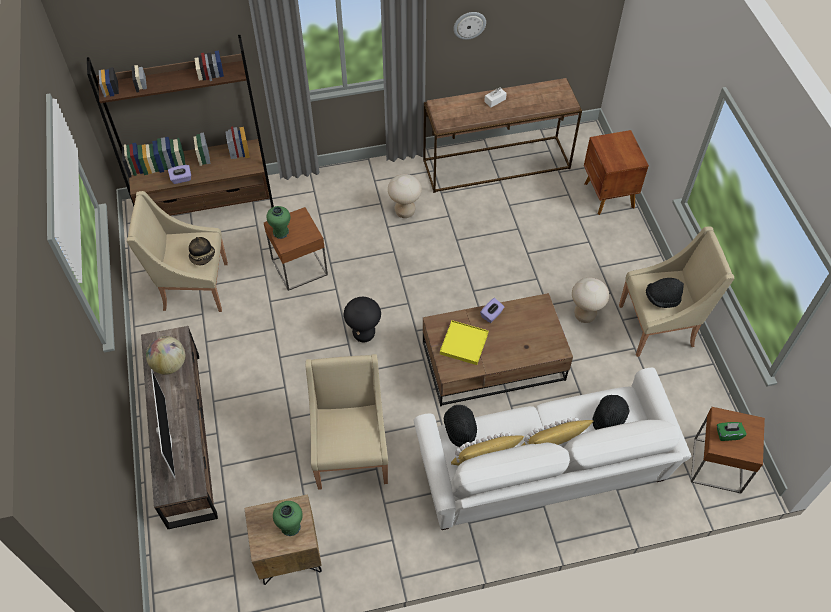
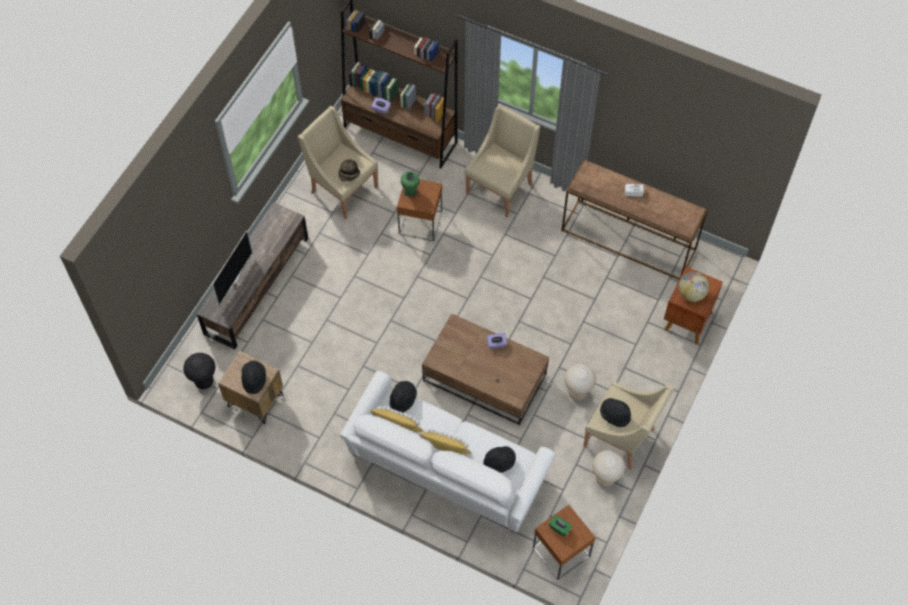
camera: 40 degrees right, 5 degrees up
(169, 365) = (273, 234): globe -> globe (691, 294)
(290, 526) = (254, 380): green vase -> black hat
(351, 453) = (342, 369): beige armchair -> beige armchair (501, 188)
(364, 334) = (419, 299): black stool -> black stool (204, 381)
(404, 211) = (527, 231): beige stool -> beige stool (605, 478)
(464, 344) = (460, 349): yellow tray -> none
(469, 25) = (636, 125): wall clock -> none

